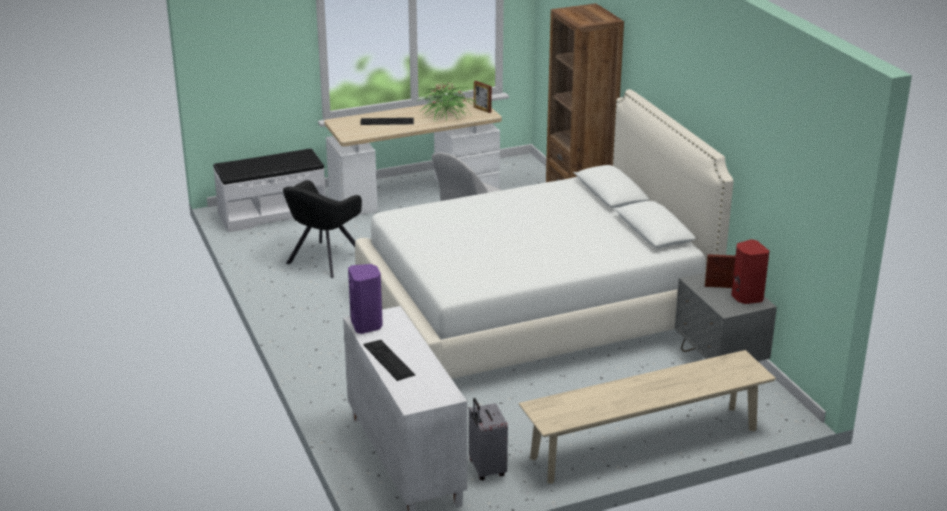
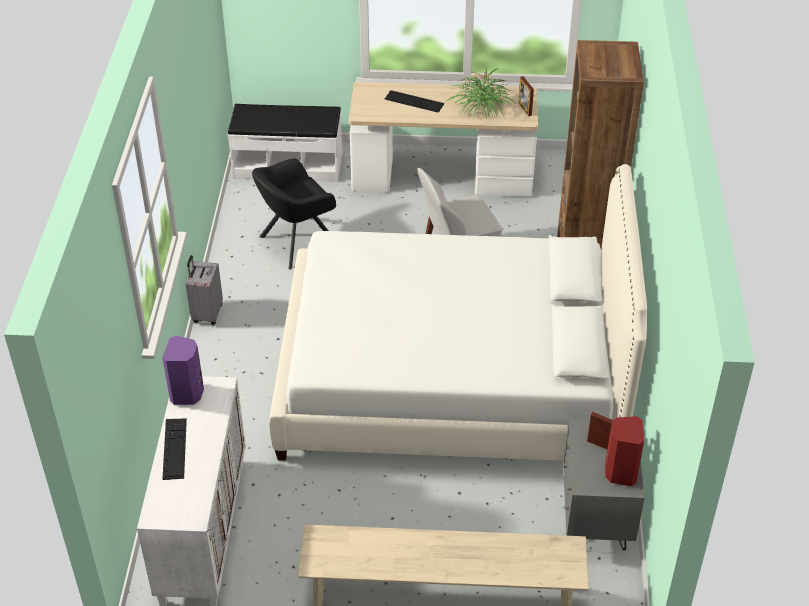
camera: 25 degrees right, 15 degrees up
(486, 469) = (268, 570): grey suitcase -> grey suitcase (206, 314)

